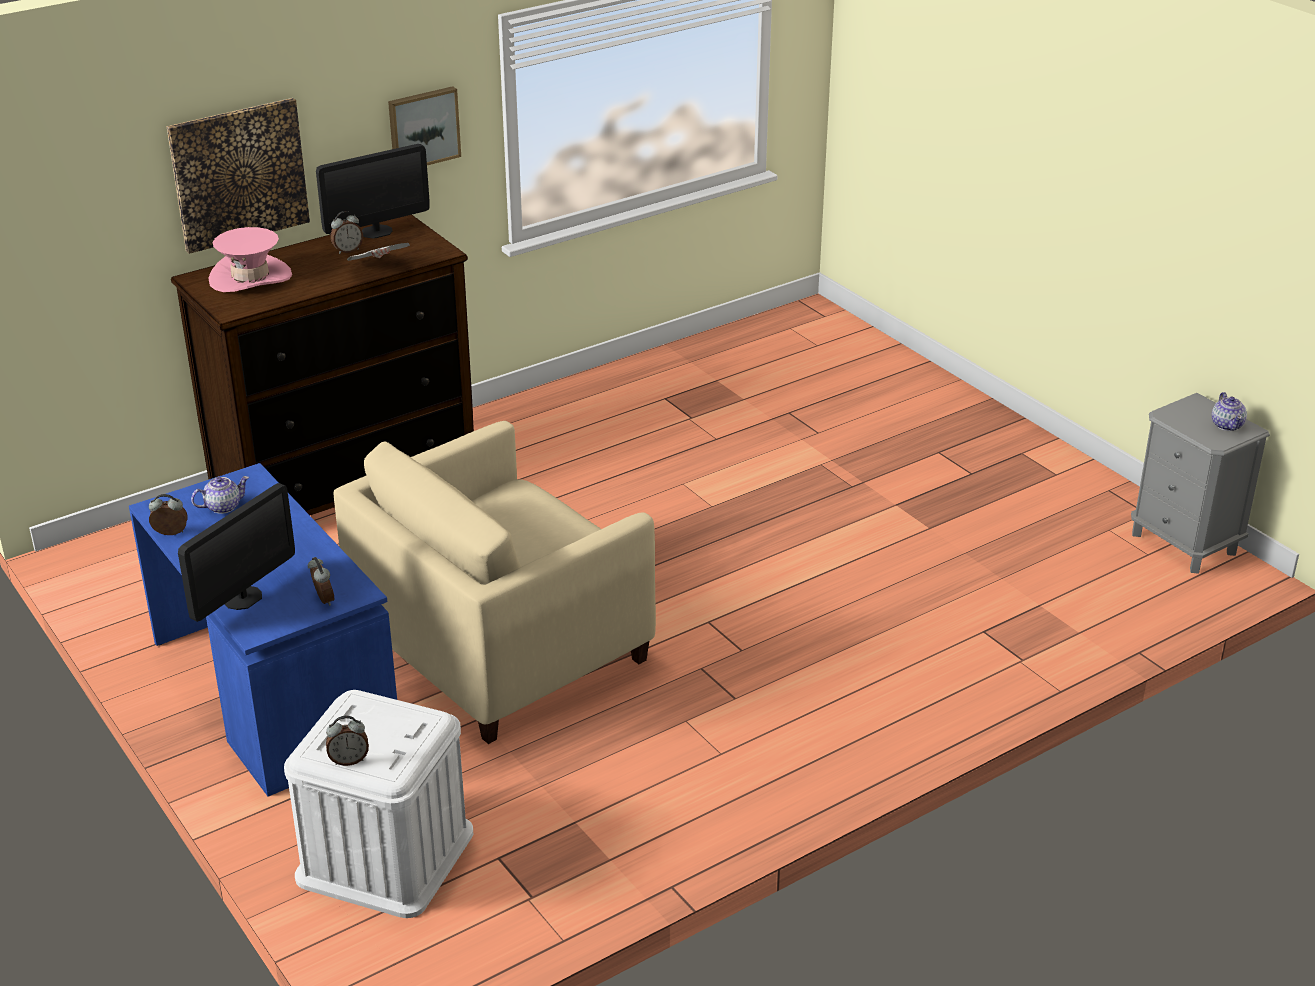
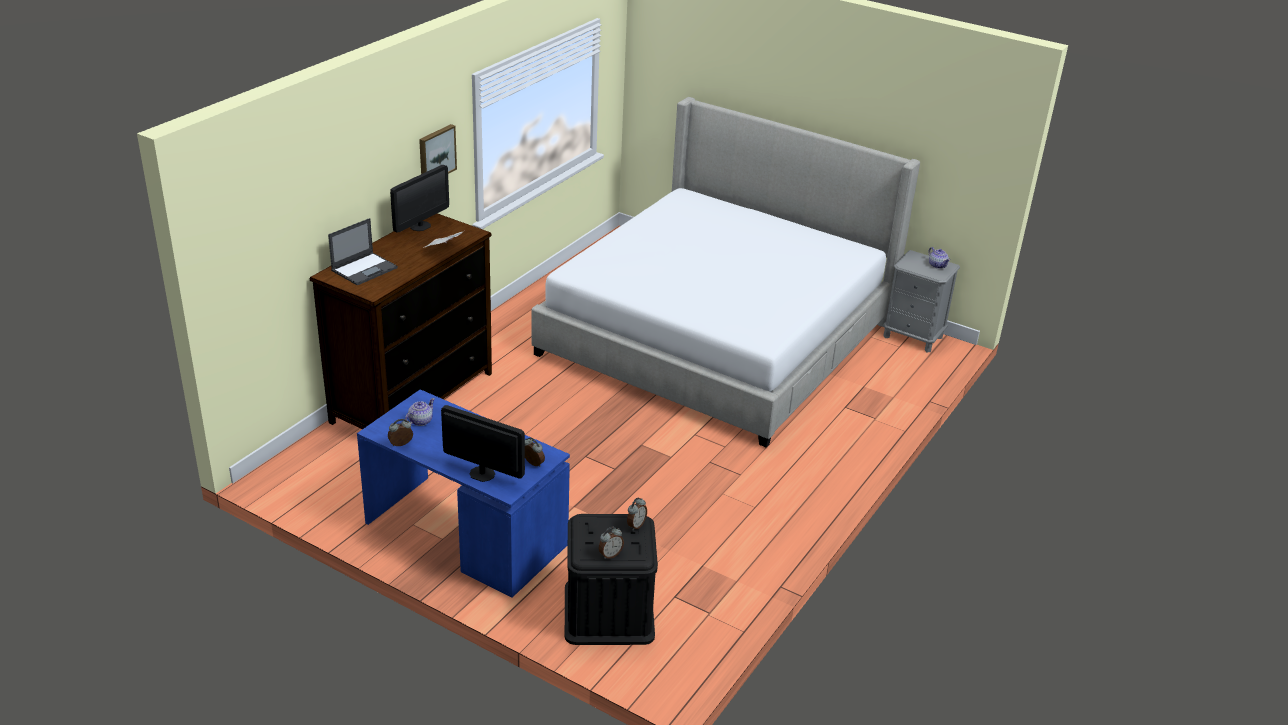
camera: 25 degrees left, 0 degrees up
(239, 174) = (344, 201): picture -> none
(242, 598) = (482, 474): monitor -> monitor turned 75 degrees counterclockwise
(250, 277) = (365, 269): pink hat -> laptop
(347, 250) = (413, 241): alarm clock -> alarm clock (635, 525)
(385, 855) = (608, 612): white storage box -> black storage box
(501, 645) = (585, 475): beige armchair -> none
(852, 482) = (717, 336): none -> bed

